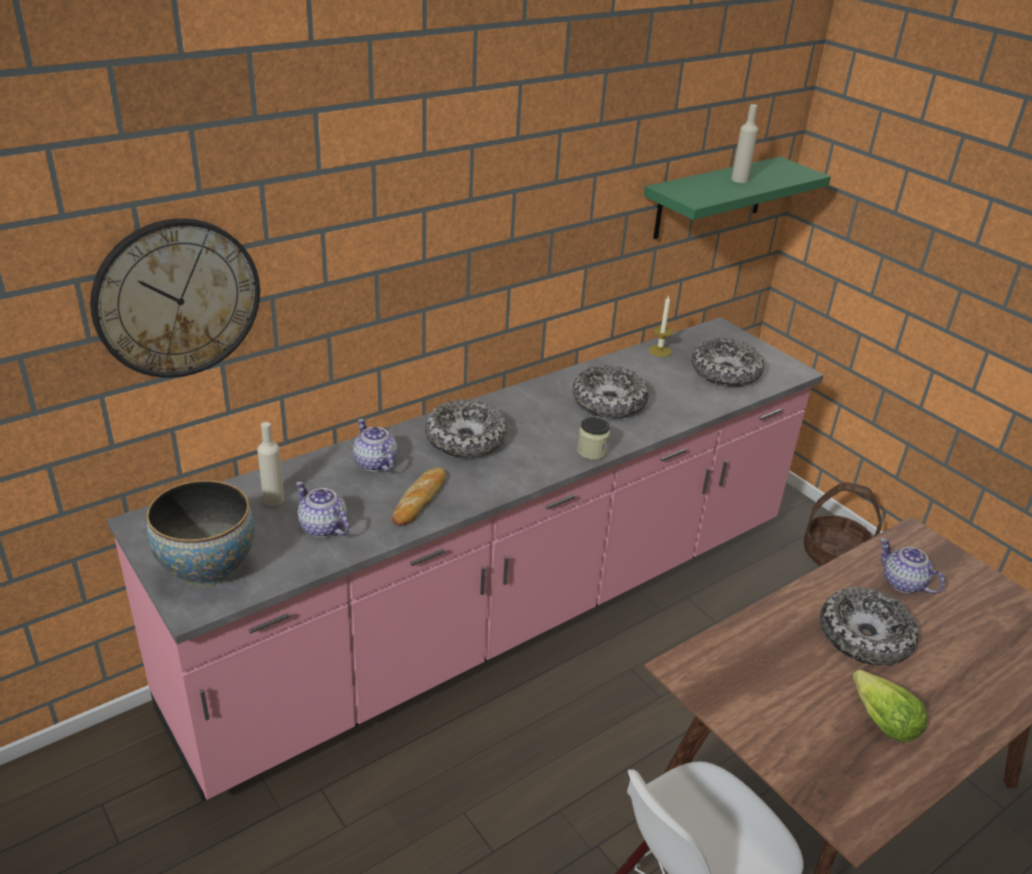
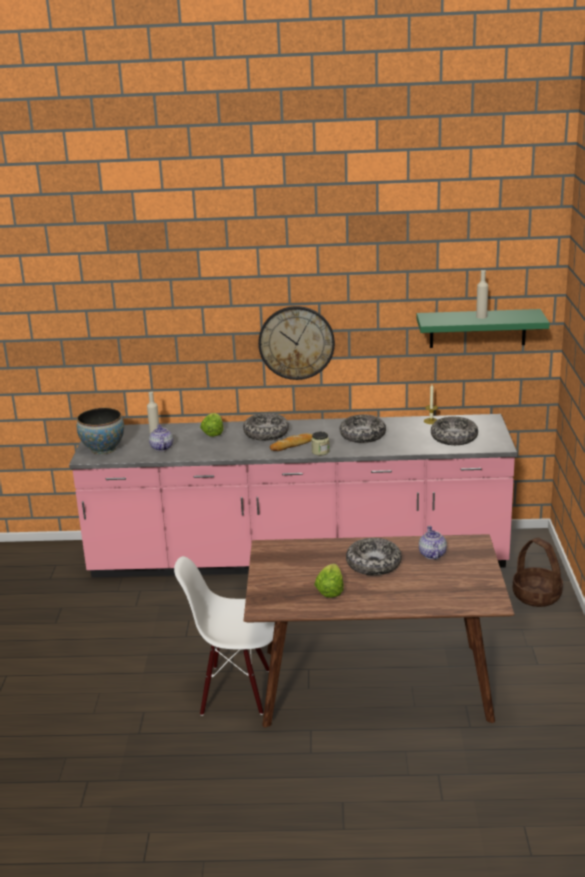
camera: 40 degrees right, 10 degrees down
(177, 298) = (127, 326): wall clock -> wall clock (296, 342)
(375, 463) = (213, 432): teapot -> lettuce
(419, 500) = (213, 449): bread -> bread (292, 445)

